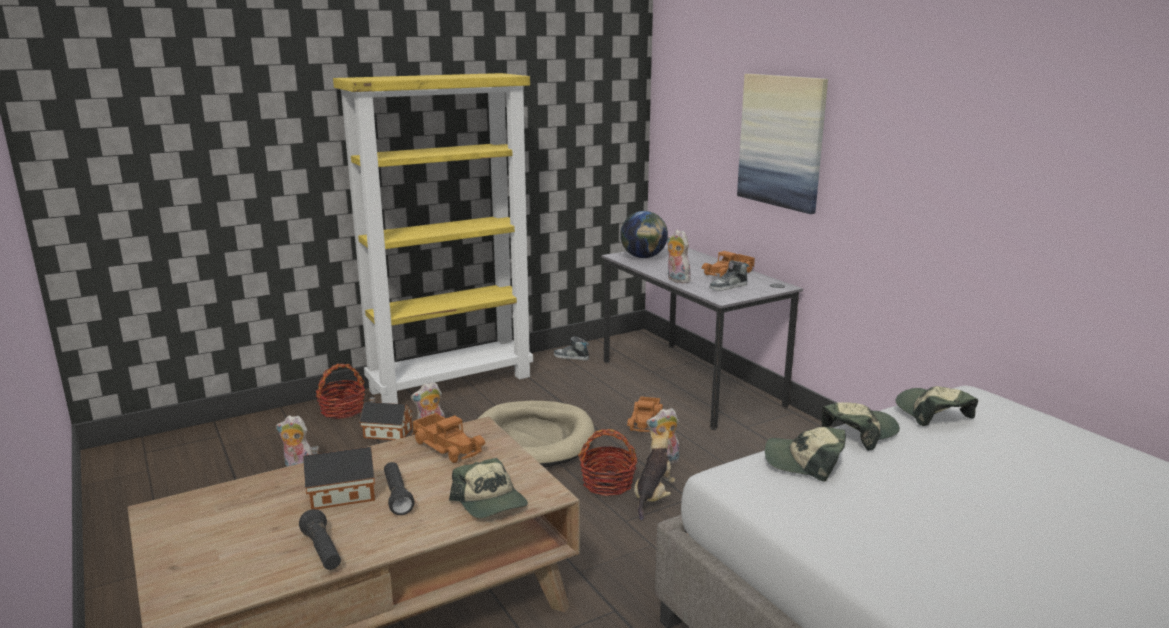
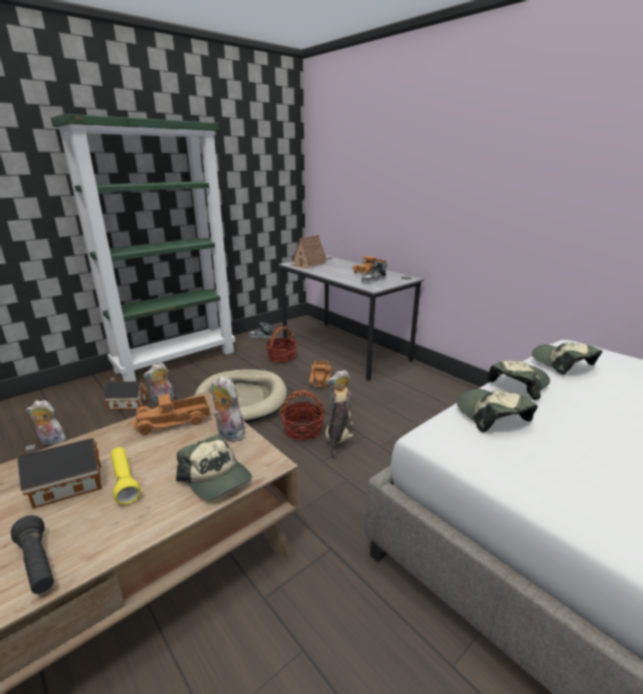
camera: 10 degrees left, 5 degrees up
(342, 410) = (91, 388): basket -> basket (281, 357)
(397, 496) = (124, 481): black flashlight -> yellow flashlight
(448, 446) = (173, 422): toy truck -> toy truck turned 120 degrees clockwise
(452, 383) = (177, 360): yellow bookcase -> green bookcase
(643, 257) = (308, 264): globe -> toy house
(676, 280) = (336, 277): plush toy -> plush toy (228, 434)
(781, 141) = (406, 173): picture -> none
(804, 461) = (491, 415): cap -> cap turned 60 degrees clockwise

